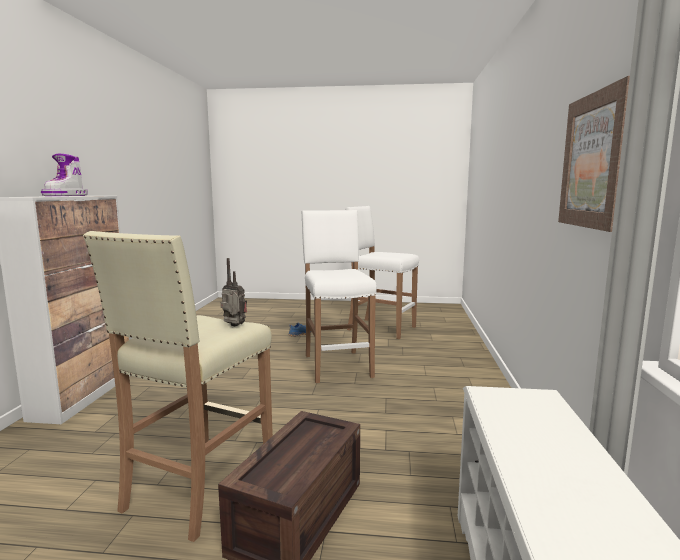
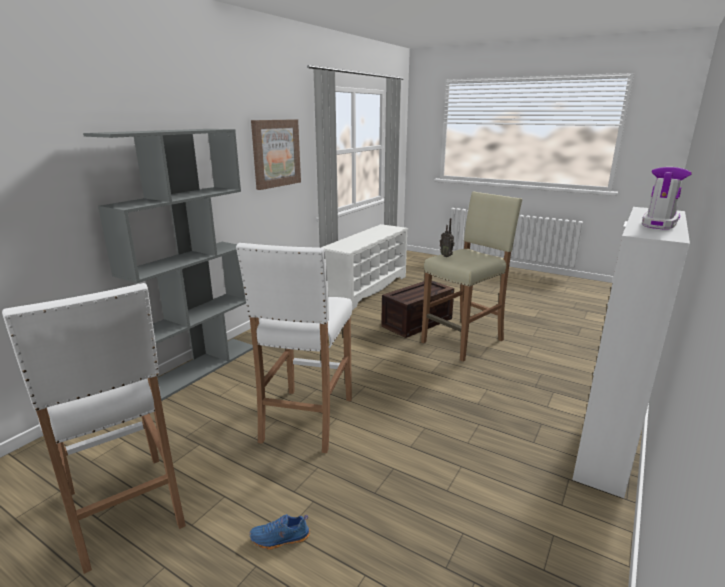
camera: 155 degrees left, 10 degrees up
(483, 377) = (200, 367): none -> grey bookcase

